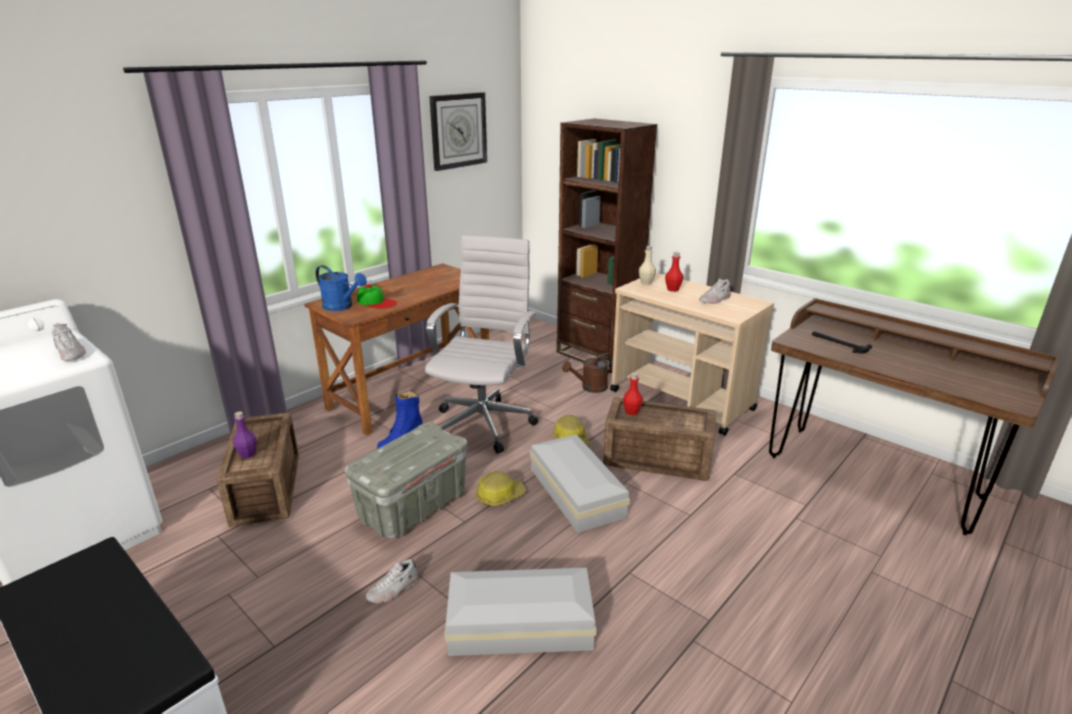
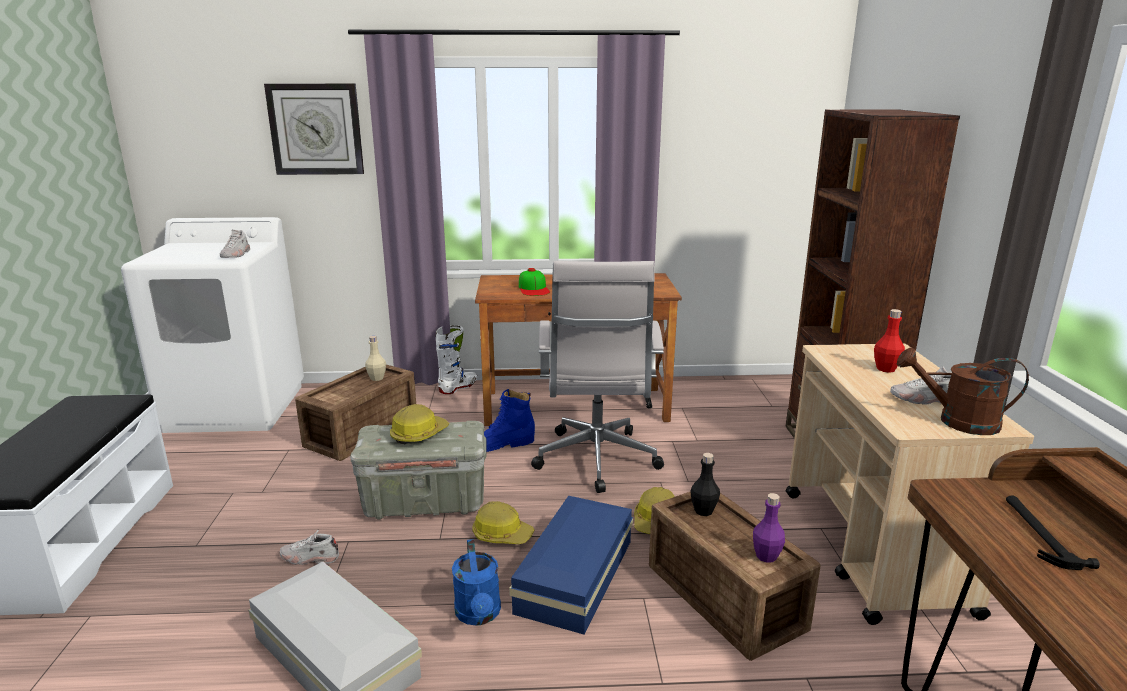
camera: 45 degrees right, 5 degrees down
(247, 454) = (340, 390): purple bottle -> purple bottle (766, 556)
(293, 417) = (458, 387): none -> white boot
(342, 307) = (500, 285): blue watering can -> blue watering can (479, 615)
(403, 450) = (418, 434): none -> hard hat
(458, 130) = (730, 119): wall clock -> wall clock (316, 129)
(485, 422) = (596, 462): white office chair -> white office chair turned 120 degrees clockwise
(577, 491) = (578, 574): white storage box -> blue storage box
(590, 388) = (766, 480): brown watering can -> brown watering can (957, 421)
(631, 412) = (703, 511): red bottle -> black bottle
(646, 283) = (863, 351): beige bottle -> beige bottle (377, 378)

